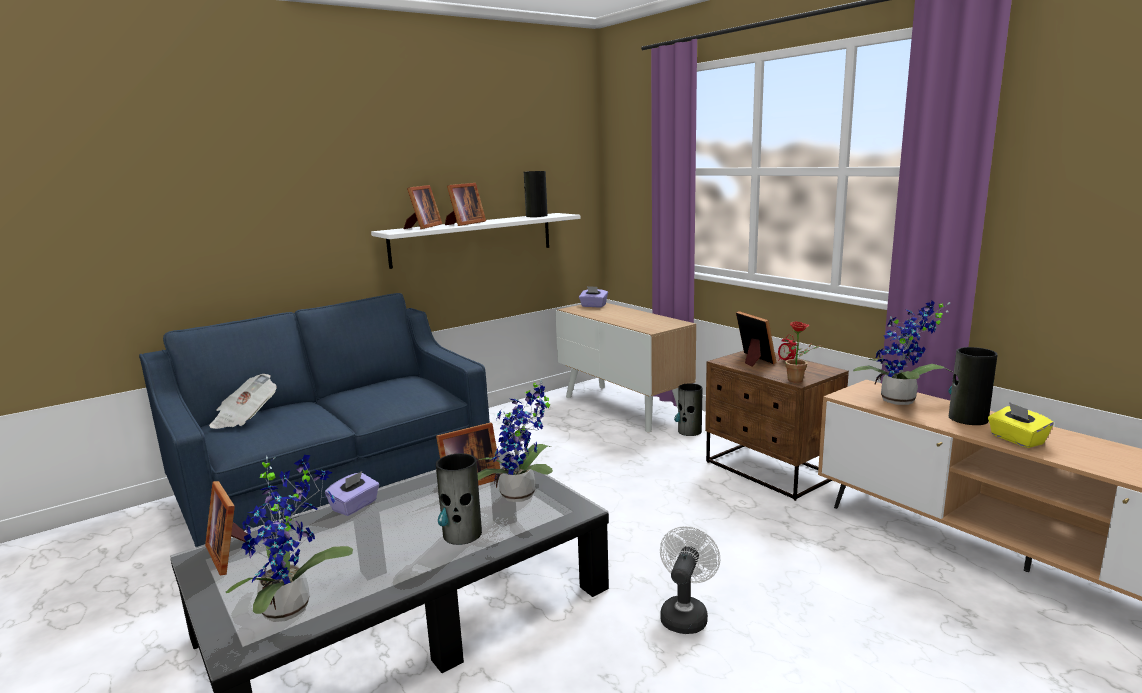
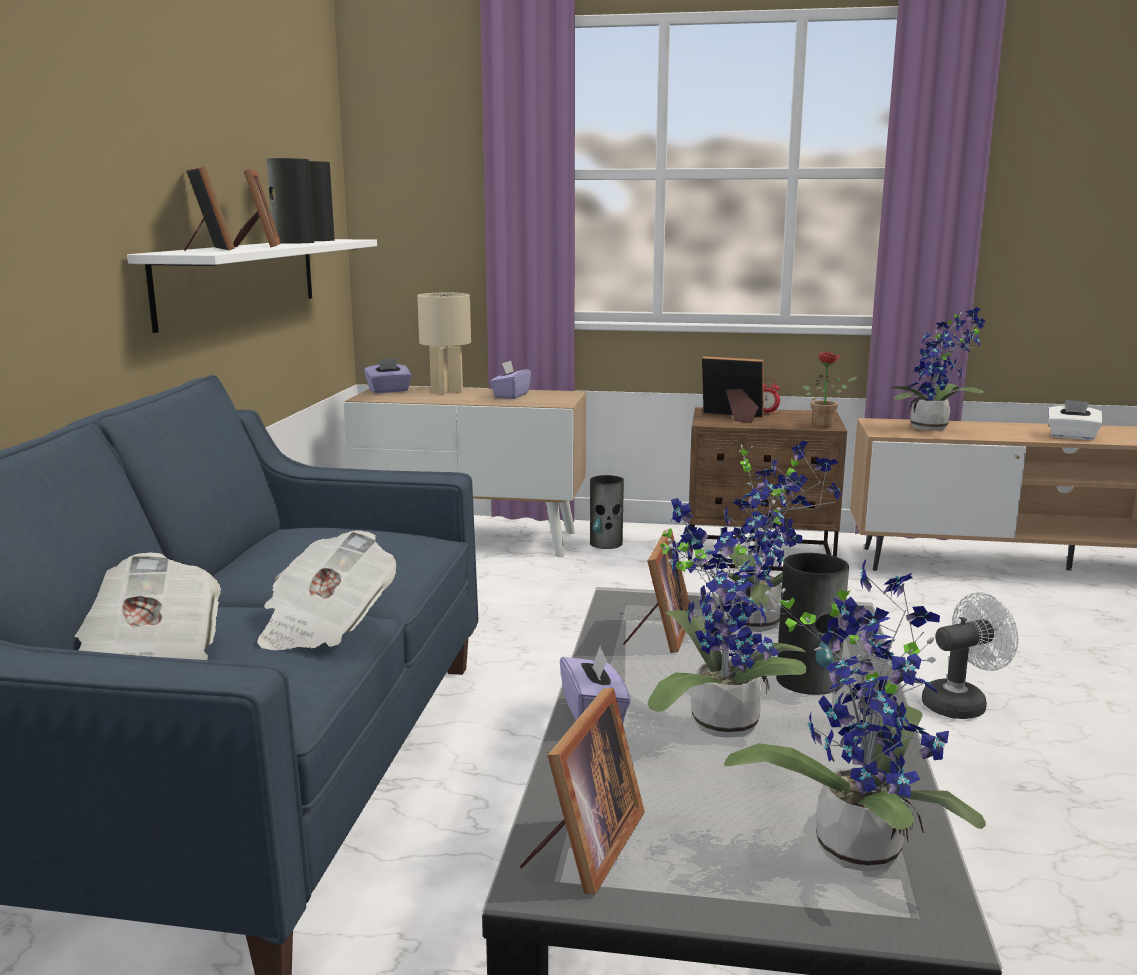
camera: 45 degrees left, 0 degrees up
(231, 553) = (585, 848): picture frame -> picture frame turned 75 degrees counterclockwise
(305, 425) = (325, 626): none -> newspaper
(382, 532) = (716, 721): none -> potted plant
(620, 311) = (447, 391): none -> beige table lamp
(643, 319) = (510, 395): none -> purple tissue box
(685, 614) = (961, 703): white fan -> white fan turned 90 degrees clockwise
(967, 418) = (1006, 430): vase -> vase (293, 242)
(1016, 440) = (1072, 436): yellow tissue box -> white tissue box

